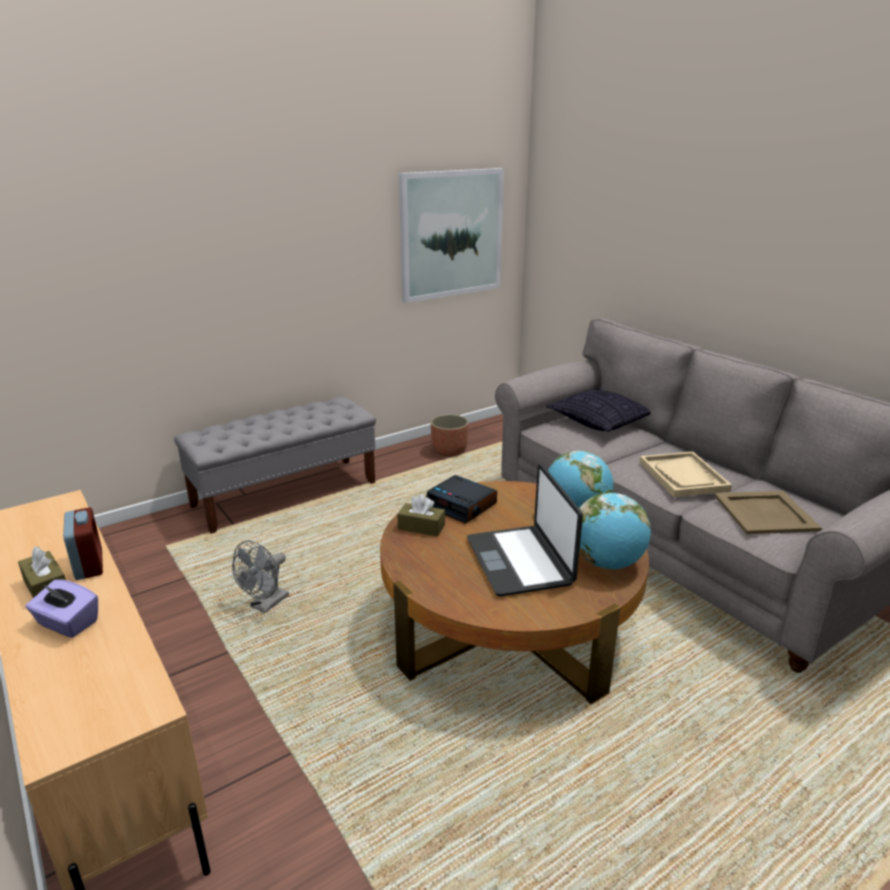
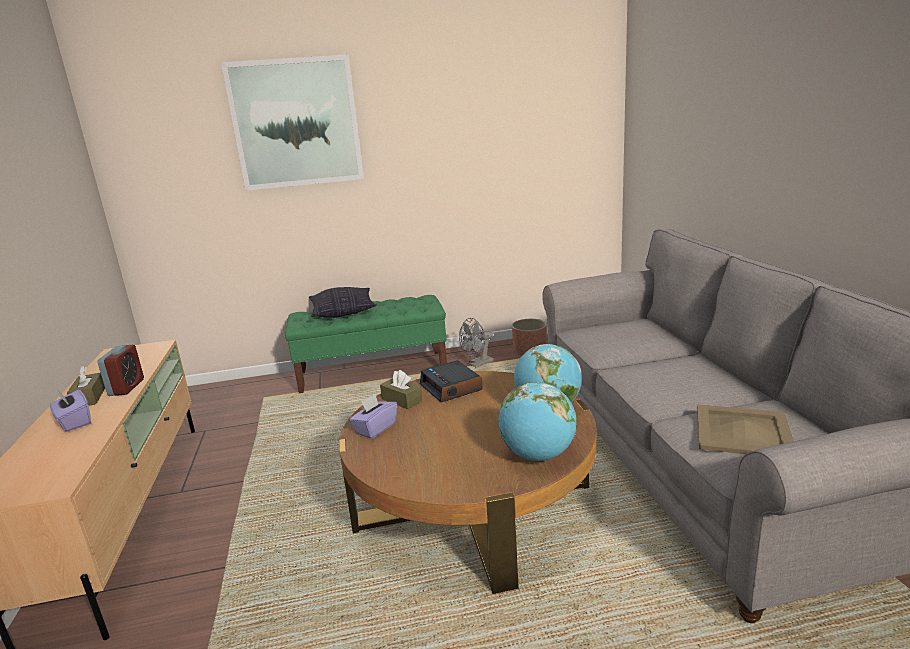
camera: 25 degrees right, 5 degrees down
(265, 605) = (295, 452): grey fan -> grey fan (478, 364)
(285, 494) = (373, 371): grey bench -> green bench
(423, 563) = (375, 428): none -> purple tissue box
(451, 234) = (541, 155): picture -> picture (296, 123)
(520, 561) = (458, 440): laptop -> none
(600, 422) = (638, 329): pillow -> pillow (343, 312)
(683, 476) = (682, 386): beige tray -> none

